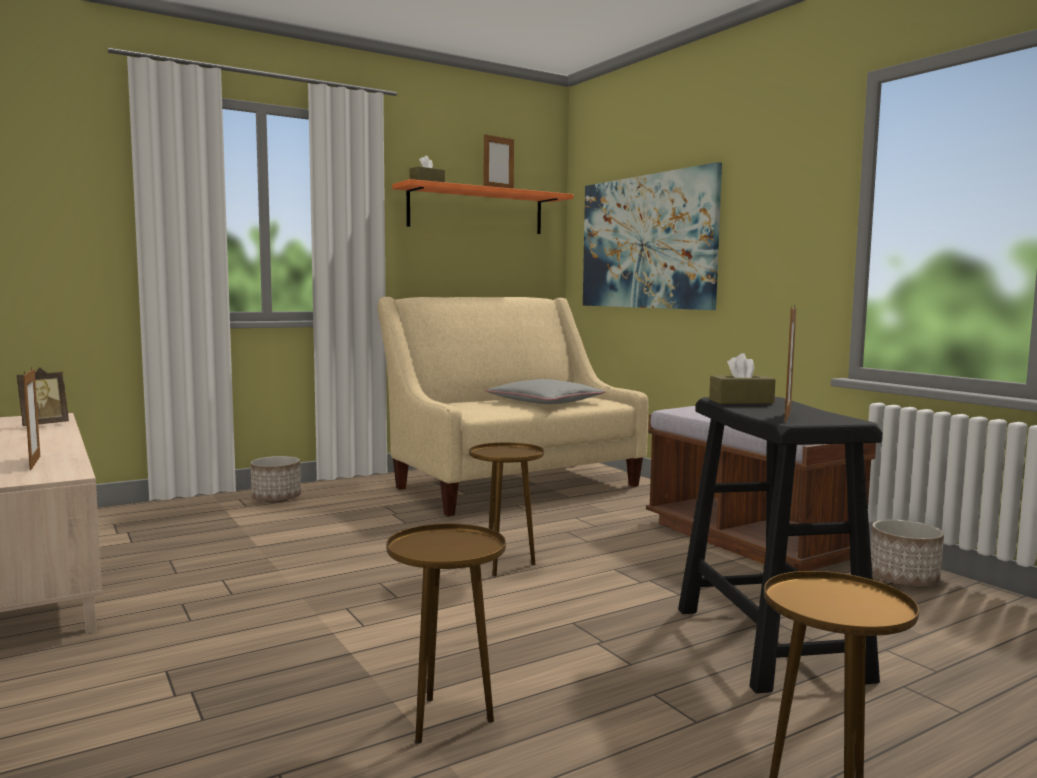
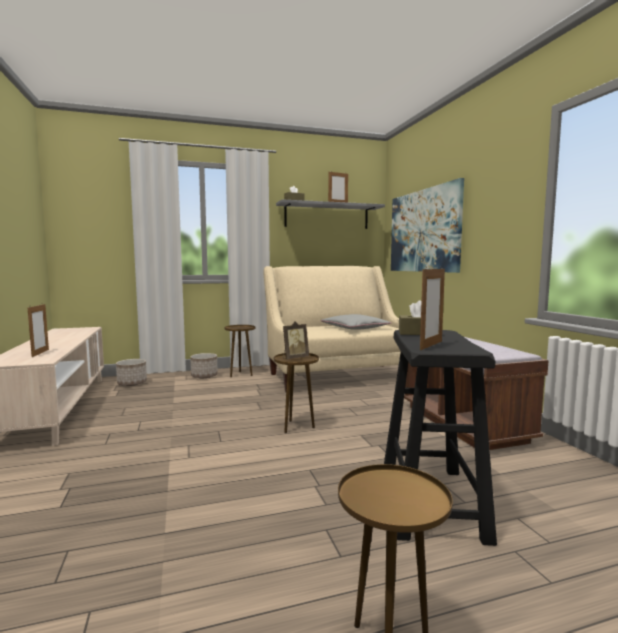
camera: 15 degrees right, 0 degrees up
(43, 425) = (77, 333): picture frame -> picture frame (294, 358)
(446, 720) = (185, 528): brown side table -> brown side table (241, 374)
(476, 210) = (327, 216): orange shelf -> grey shelf
(903, 579) = (563, 462): planter -> planter (132, 383)

